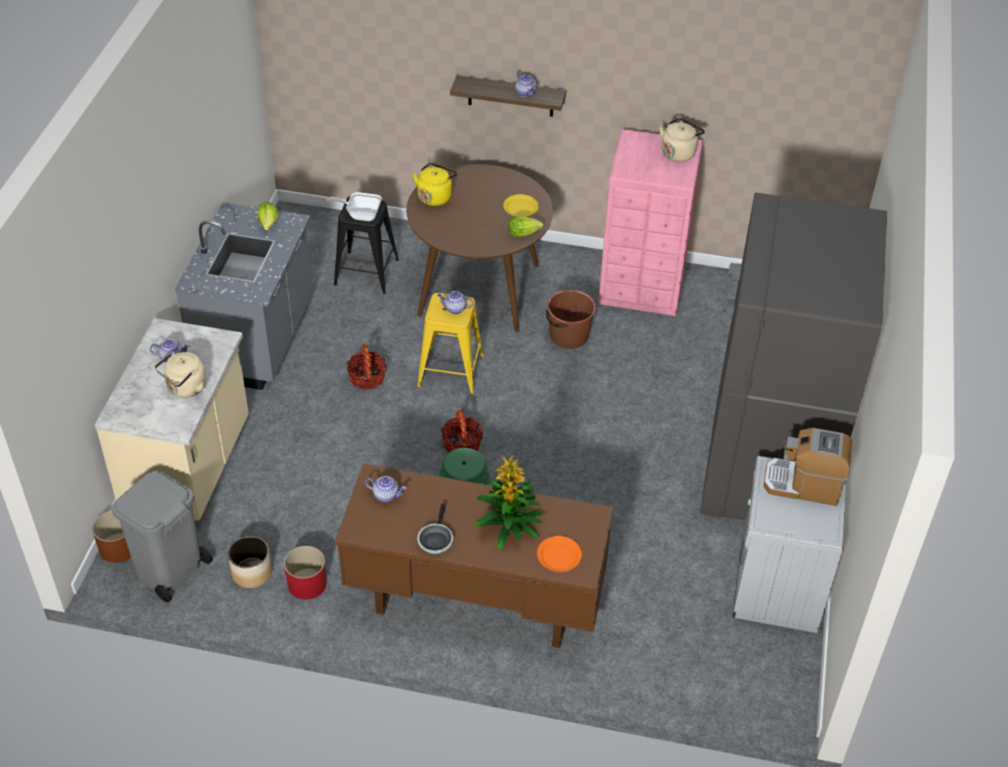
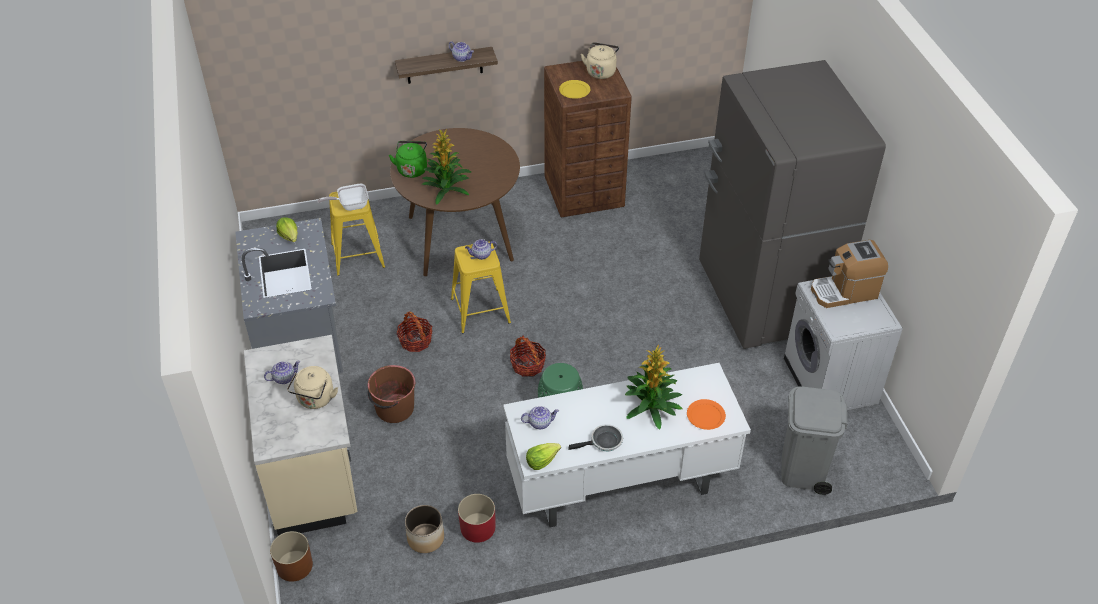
camera: 25 degrees left, 0 degrees up
(169, 570) = (353, 566): grey trash can -> grey trash can (803, 470)
(366, 272) = (358, 255): black stool -> yellow stool
(435, 196) = (412, 169): yellow kettle -> green kettle
(435, 539) = (603, 442): frying pan -> frying pan turned 90 degrees counterclockwise
(456, 228) = (447, 188): none -> potted plant
(474, 602) = (620, 486): brown desk -> white desk
(521, 207) = (487, 155): yellow plate -> yellow plate (574, 91)
(523, 232) = (503, 174): lettuce -> lettuce (542, 460)
(568, 335) = (554, 250): brown bucket -> brown bucket (394, 409)
(642, 286) = (584, 192): pink dresser -> brown dresser

